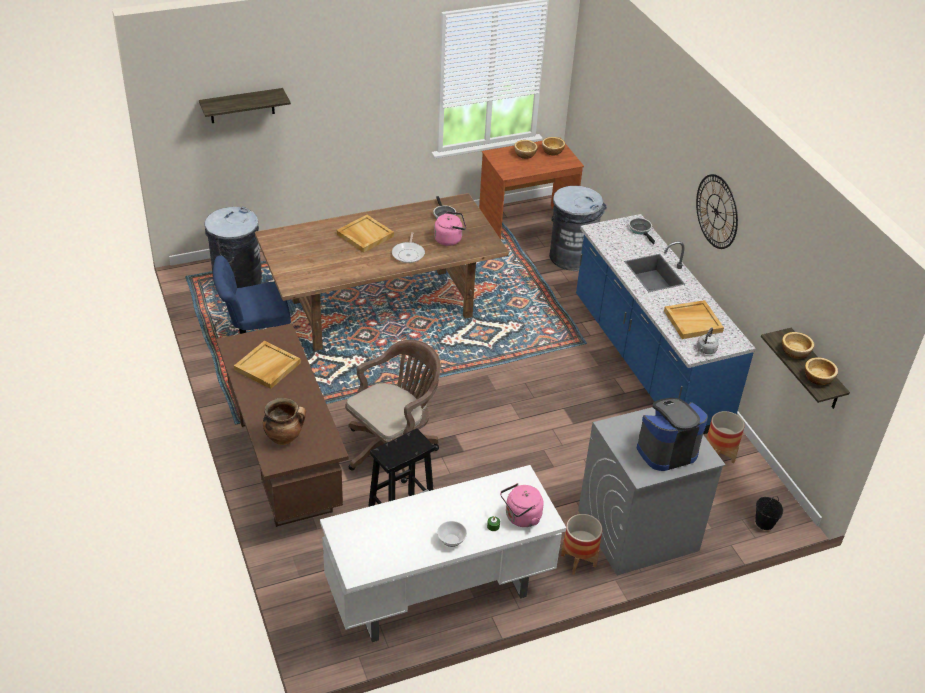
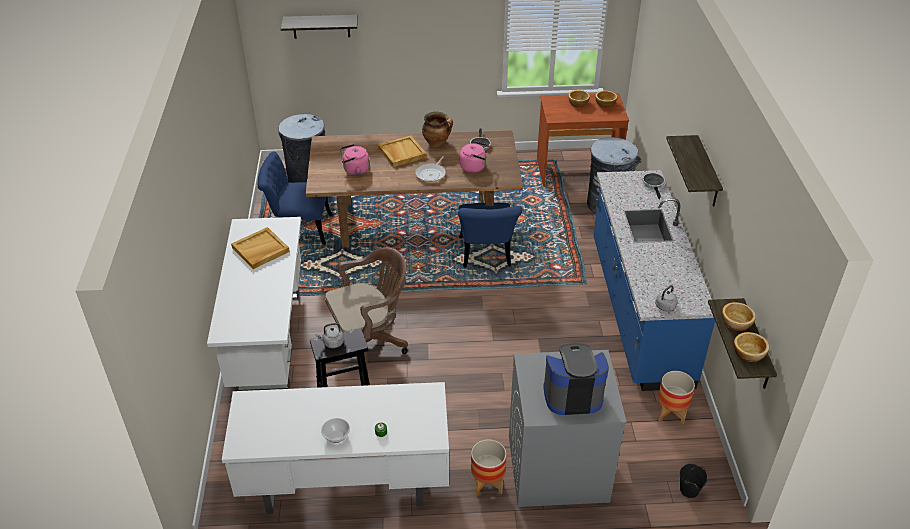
camera: 20 degrees right, 0 degrees up
(283, 466) = (269, 340): brown desk -> white desk
(285, 438) = (242, 313): cooking pot -> cooking pot (437, 143)
(395, 449) = (332, 343): none -> grey kettle
(472, 333) = (486, 256): none -> blue chair
(521, 518) = (410, 430): pink kettle -> pink kettle (354, 170)
(693, 321) = (665, 277): beige tray -> none
(716, 211) = (707, 173): wall clock -> shelf

